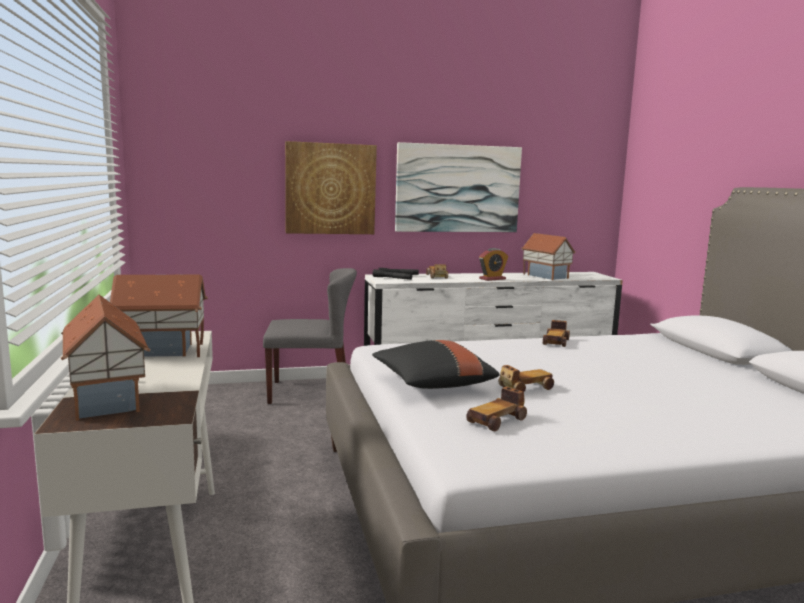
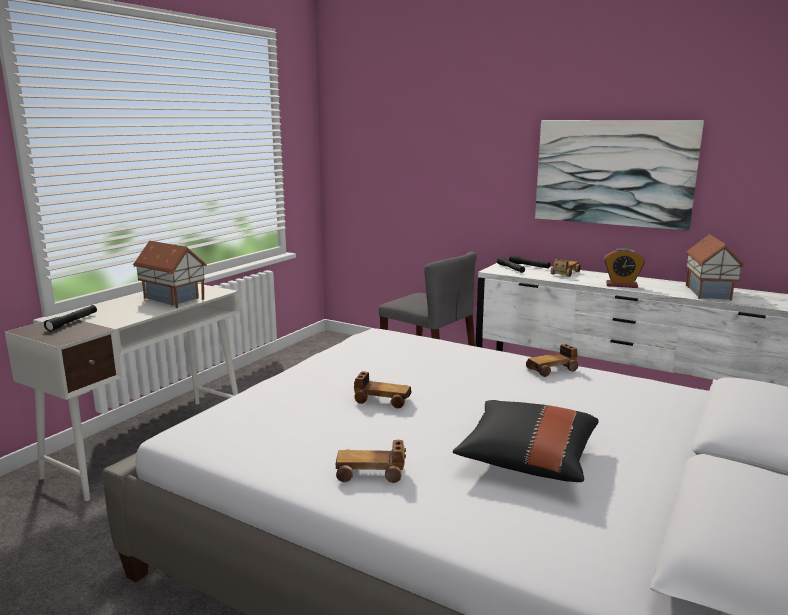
camera: 45 degrees right, 5 degrees up
(110, 398) = (72, 322): toy house -> black flashlight
(330, 189) = (473, 170): picture -> none
(432, 383) = (326, 372): black pillow -> black pillow (527, 459)
(497, 420) = (281, 415): toy car -> toy car (371, 473)

